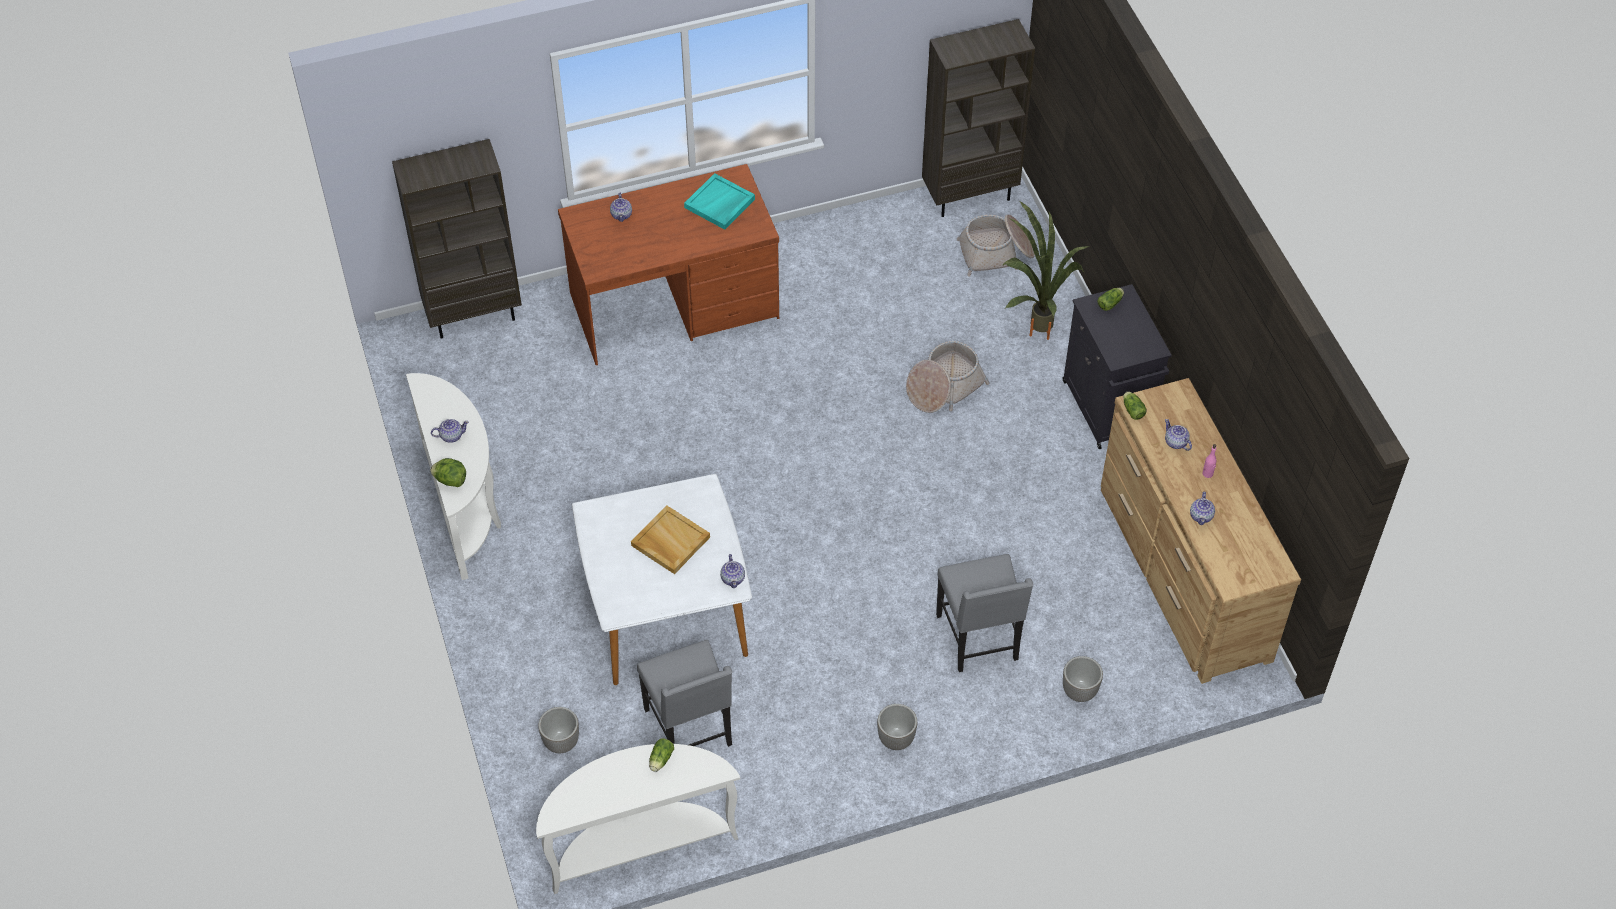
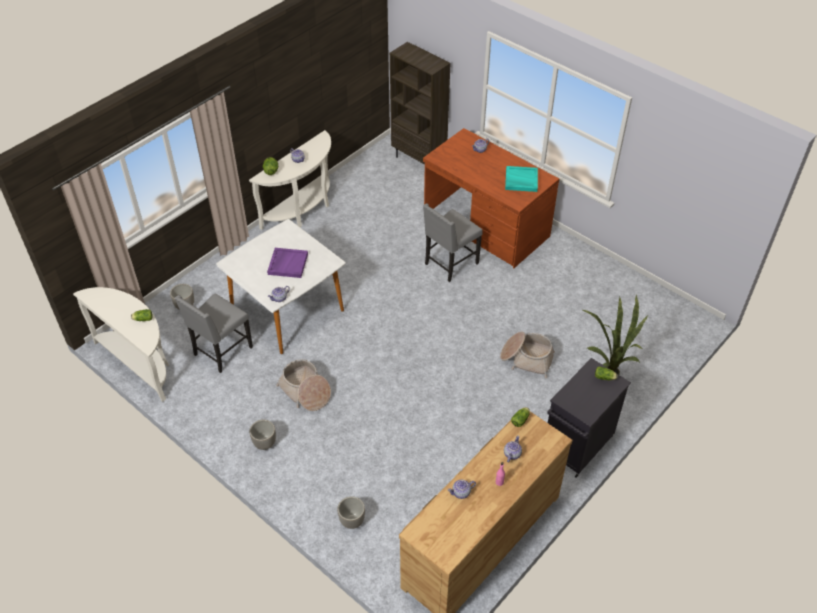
camera: 60 degrees right, 5 degrees down
(669, 541) = (287, 264): beige tray -> purple tray
(970, 195) = (677, 309): brown bookcase -> none
(979, 639) = (358, 453): grey chair -> grey chair (450, 264)
(996, 253) = (646, 340): basket -> basket (305, 391)

